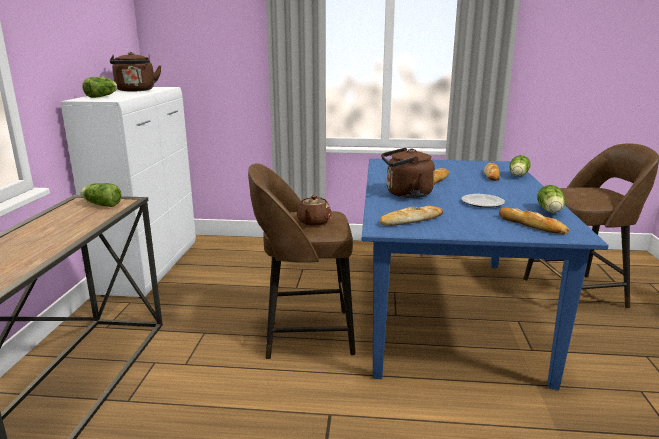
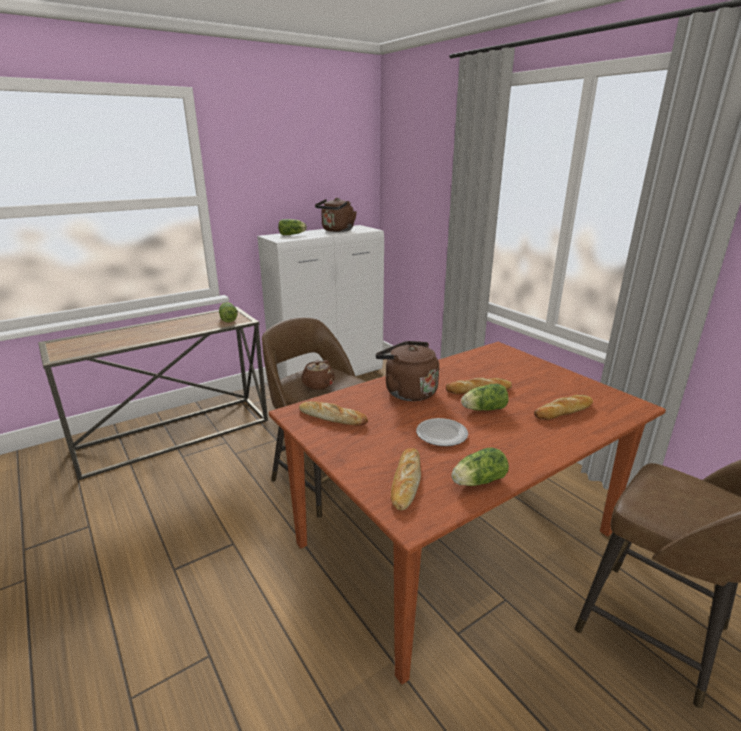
camera: 50 degrees right, 5 degrees up
(313, 222) = (318, 385): brown teapot -> brown teapot turned 45 degrees counterclockwise
(448, 311) = (456, 539): blue dining table -> brown dining table
(518, 176) = (593, 426): lettuce -> lettuce (482, 409)

